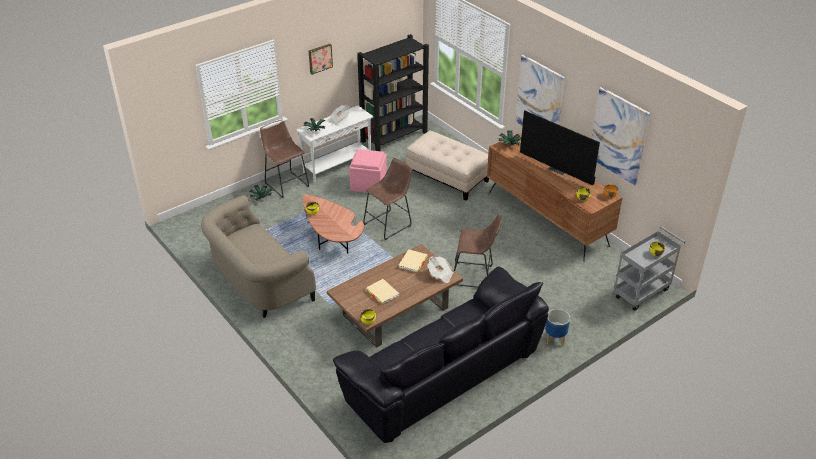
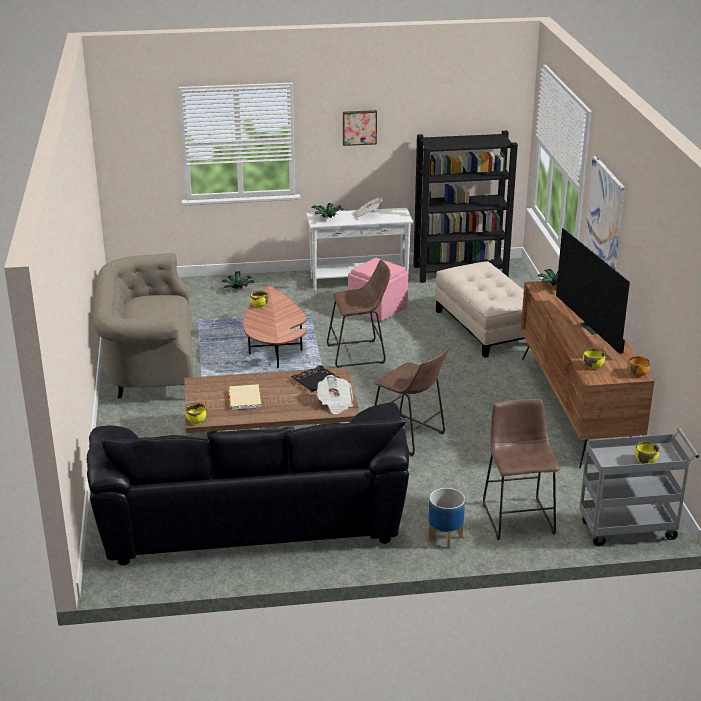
camera: 30 degrees right, 10 degrees down
(285, 183) = (280, 283): brown stool -> brown stool (517, 515)
(413, 262) = (316, 381): beige book -> black tray
(619, 135) = (660, 278): picture -> none

